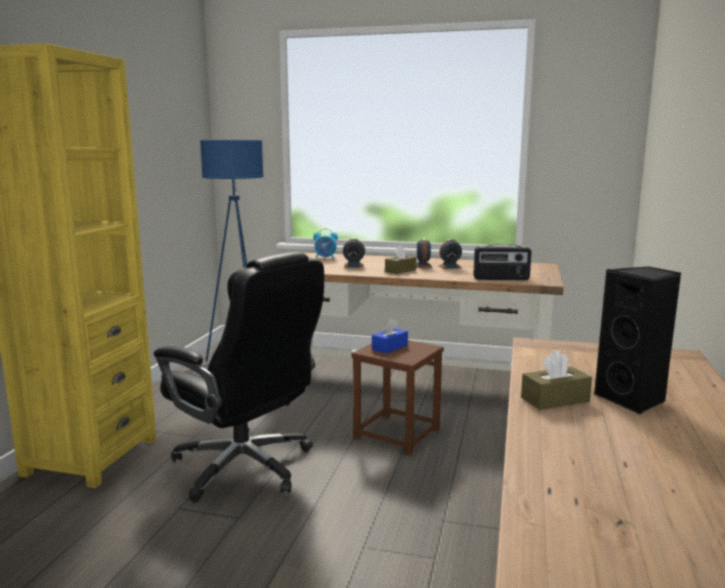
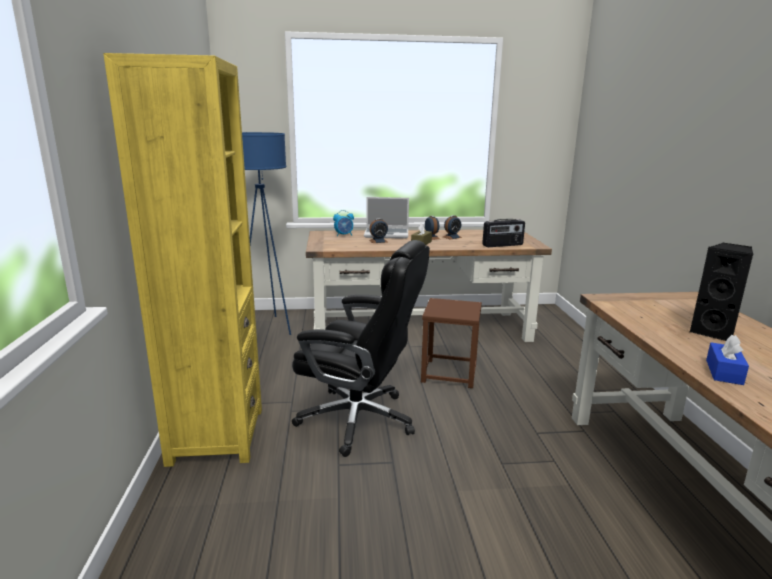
camera: 20 degrees left, 5 degrees up
(376, 260) = (387, 234): none -> laptop
(389, 347) = (445, 307): blue tissue box -> blue tissue box (724, 372)
(555, 399) = (674, 339): brown tissue box -> none

